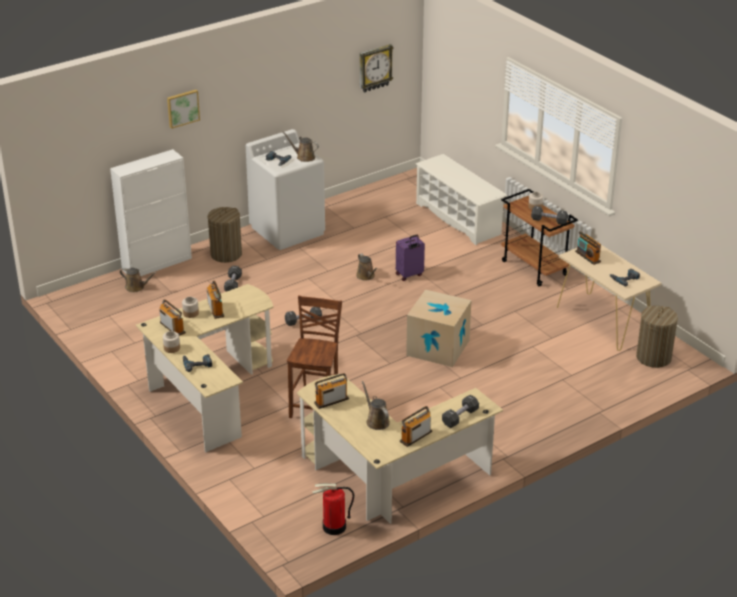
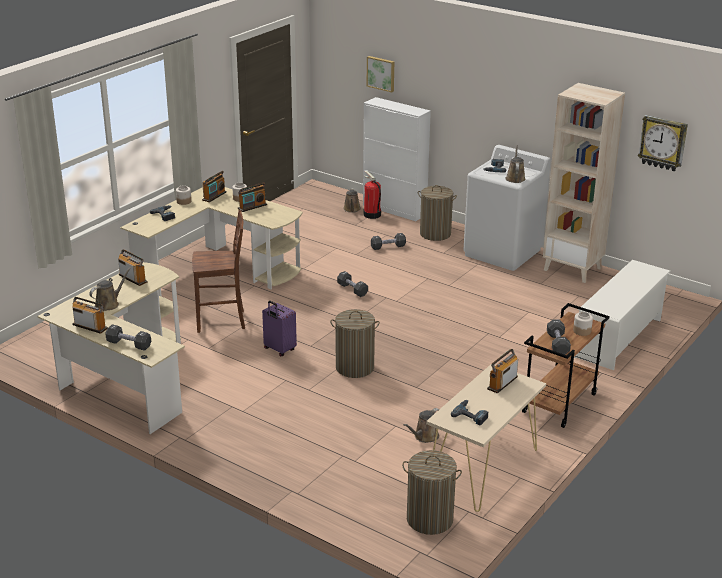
camera: 70 degrees right, 5 degrees down
(182, 108) = (446, 75): picture -> picture (381, 73)
(334, 527) = (48, 363): fire extinguisher -> fire extinguisher (371, 215)
(340, 207) = (573, 269): none -> beige bookcase
(366, 276) = (455, 306): brown watering can -> brown watering can (424, 437)
(409, 275) = (478, 329): purple suitcase -> purple suitcase (279, 350)
(438, 347) = (354, 367): cardboard box -> laundry basket

